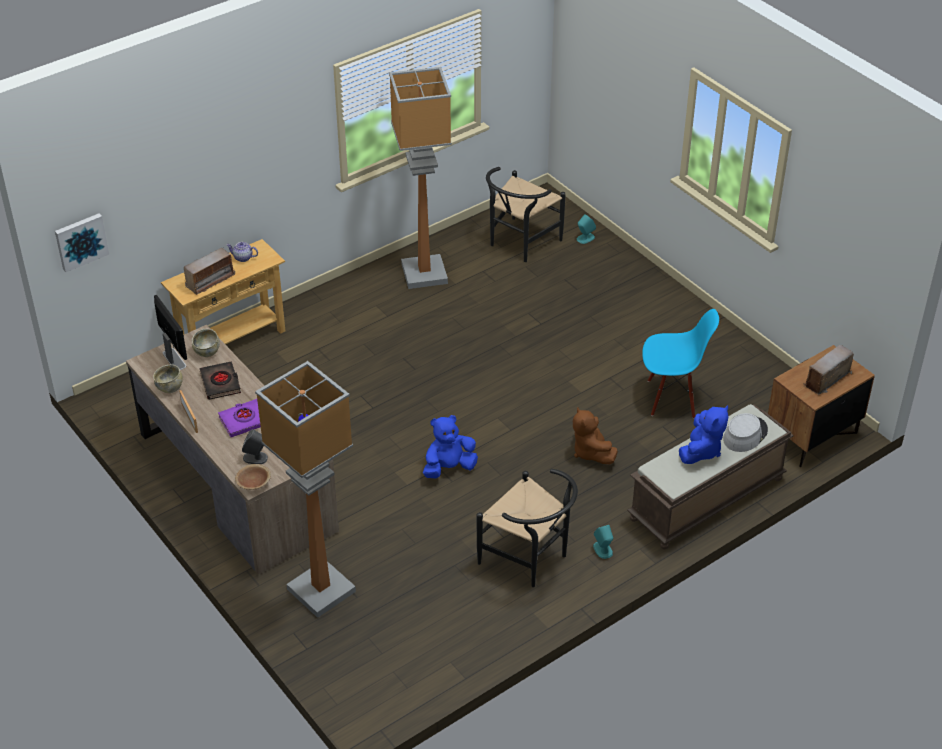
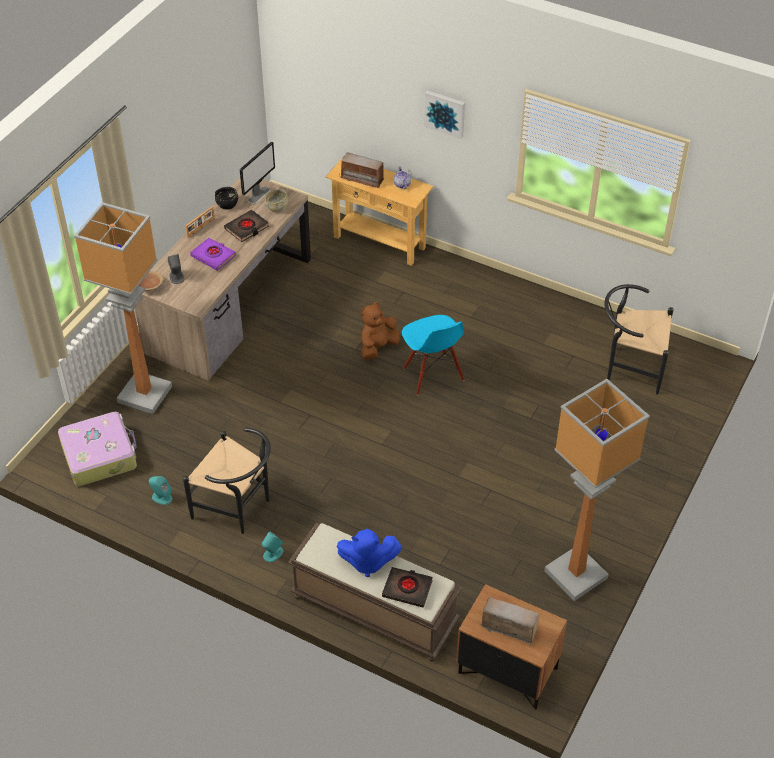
camera: 65 degrees right, 5 degrees up
(81, 241) = (289, 78): picture -> picture (445, 113)
(169, 387) = (227, 205): beige bowl -> black bowl
(387, 653) = (100, 455): none -> suitcase
(425, 274) = (541, 320): floor lamp -> floor lamp (575, 575)
(449, 468) = (314, 420): blue plush toy -> none
(530, 559) = (237, 508): black chair -> black chair turned 75 degrees counterclockwise
(585, 238) = (674, 409): turquoise speaker -> turquoise speaker (161, 497)
(591, 452) = (386, 507): brown plush toy -> brown plush toy (378, 347)
(672, 398) = (492, 544): blue chair -> blue chair (432, 374)
(745, 435) = (407, 589): grey hat -> black book

